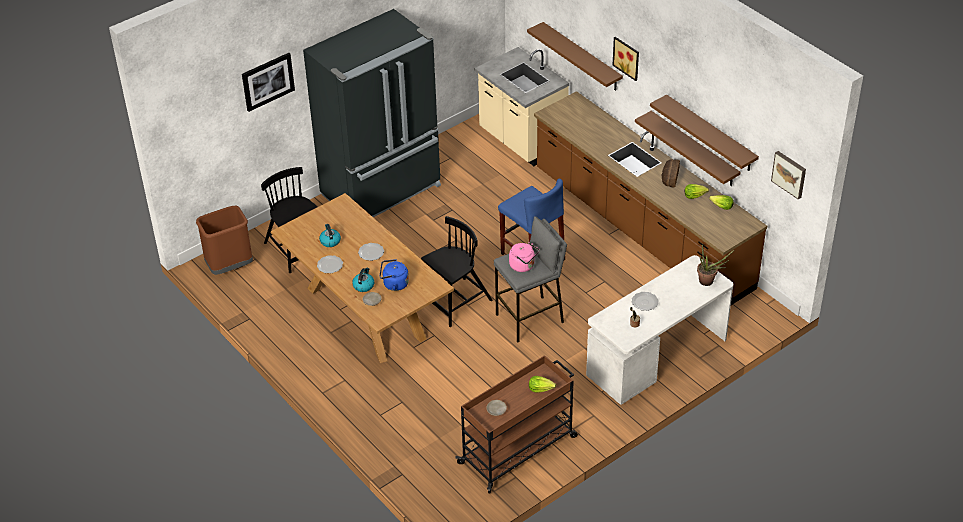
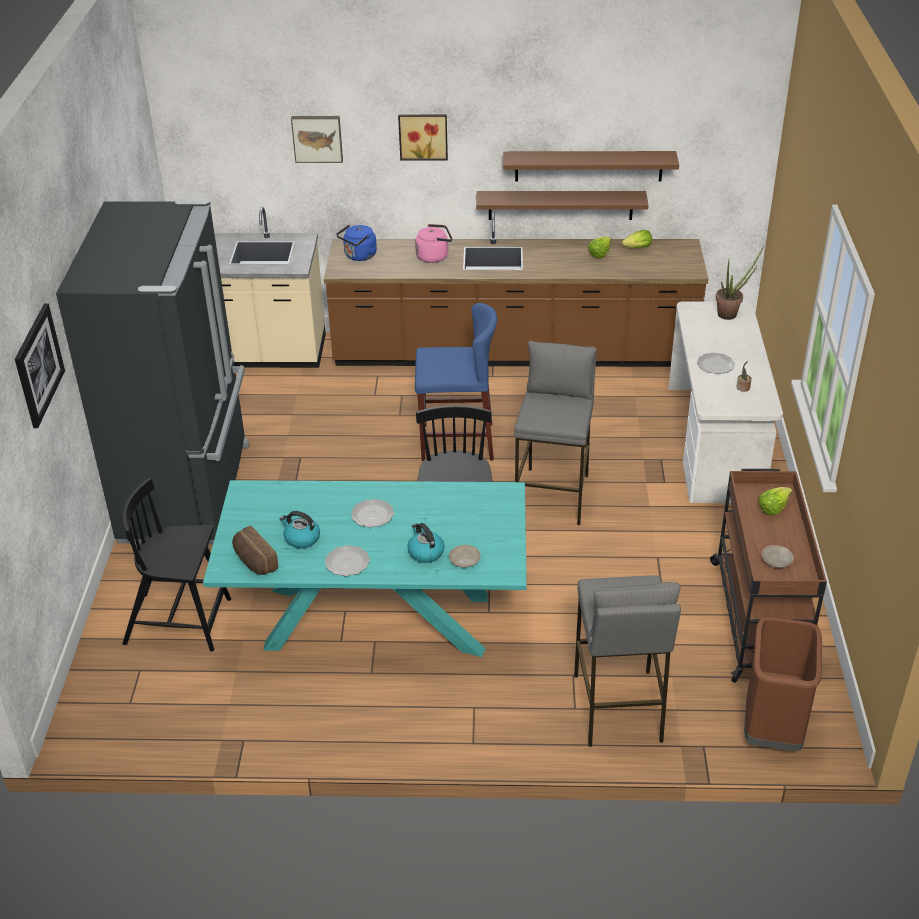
camera: 50 degrees left, 5 degrees down
(230, 266) = (117, 704): brown trash can -> brown trash can (771, 729)
(366, 313) = (378, 620): brown dining table -> turquoise dining table
(394, 284) = (457, 526): blue kettle -> blue kettle (359, 256)
(396, 430) = (618, 708): none -> grey stool
(523, 266) = (558, 411): pink kettle -> pink kettle (434, 256)
(581, 57) = (334, 182): brown shelf -> none
(669, 178) = (552, 254): bread -> bread (254, 561)
(789, 174) = (730, 146): picture -> picture (317, 138)

